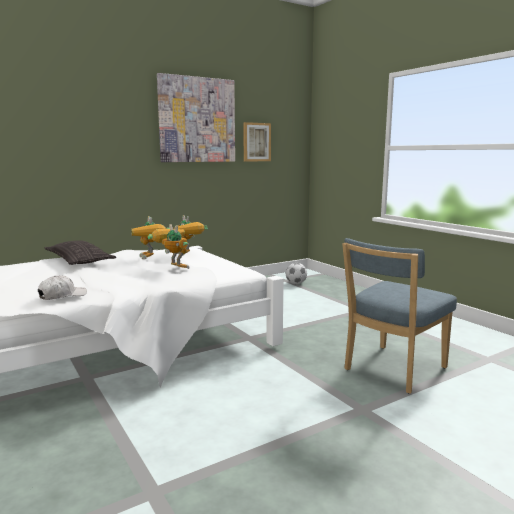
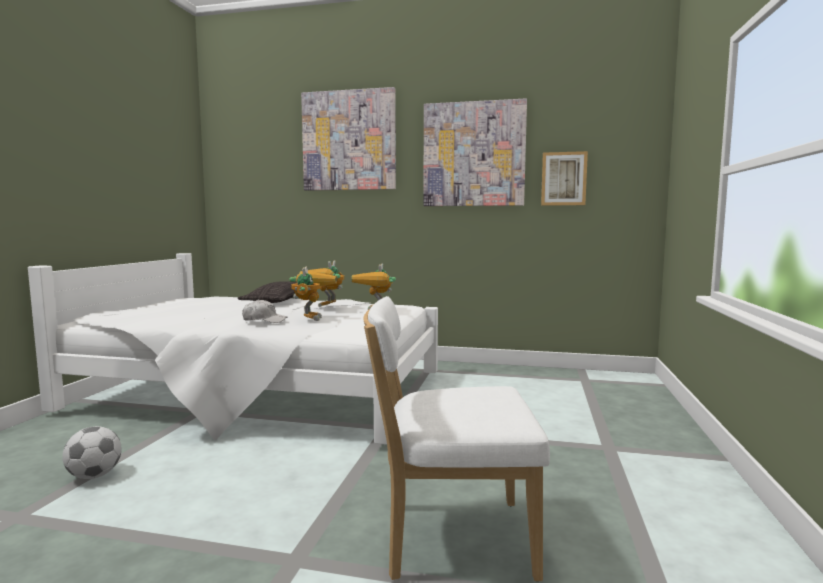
camera: 45 degrees right, 5 degrees down
(62, 296) = (162, 320): white cap -> white cap (264, 320)
(86, 98) = (349, 141): none -> picture
(296, 283) = (590, 387): football -> football (94, 476)
(392, 370) = (449, 538): blue chair -> white chair

